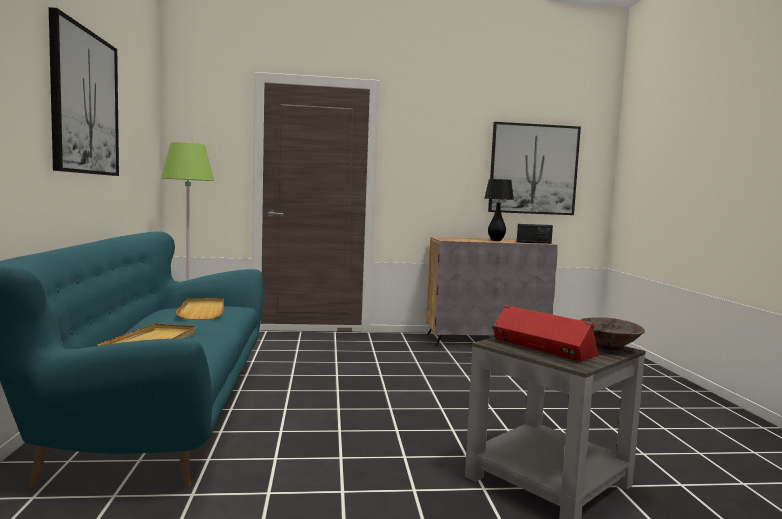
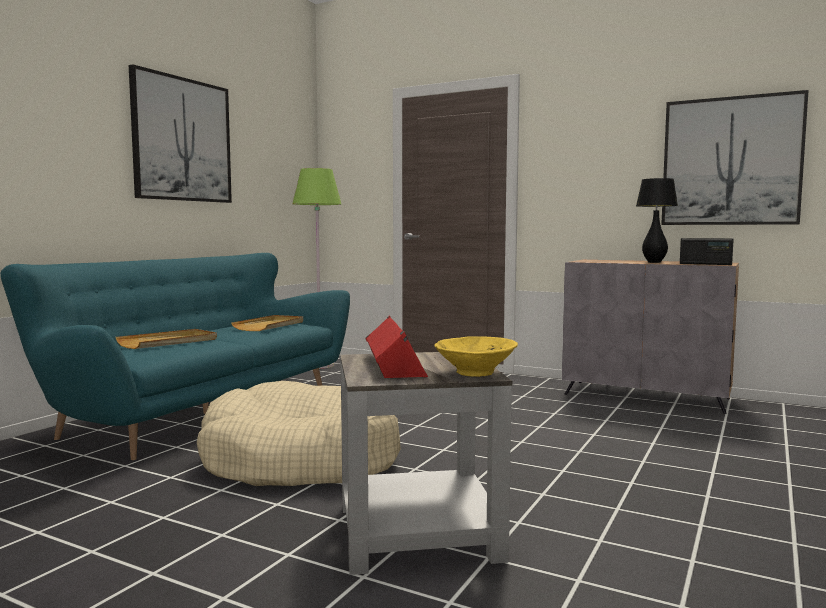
camera: 35 degrees right, 0 degrees up
(354, 443) = (301, 459): none -> beige dog bed
(607, 347) = (475, 372): brown bowl -> yellow bowl

